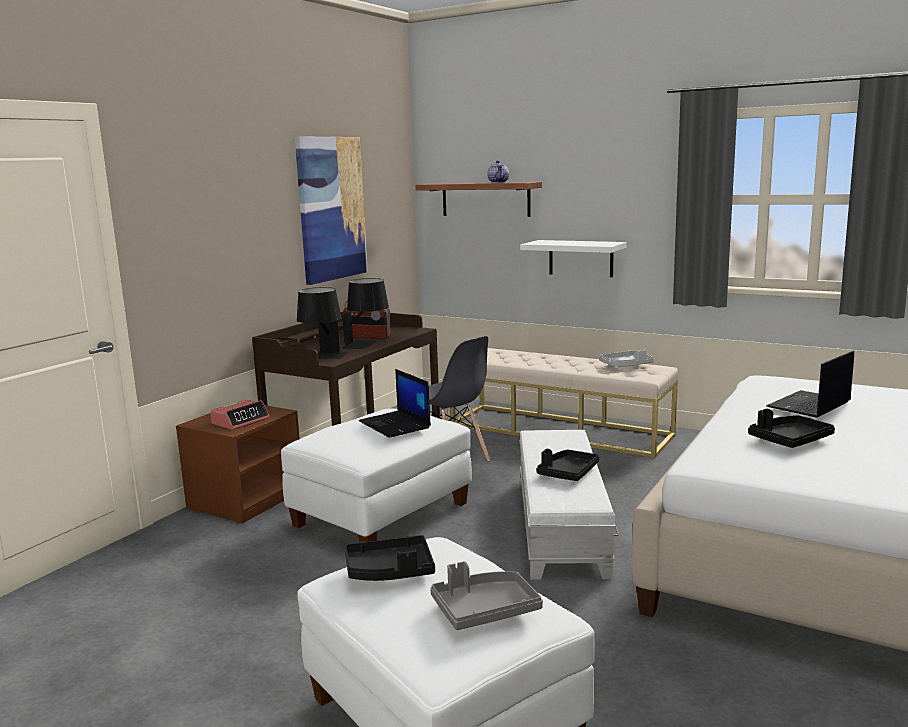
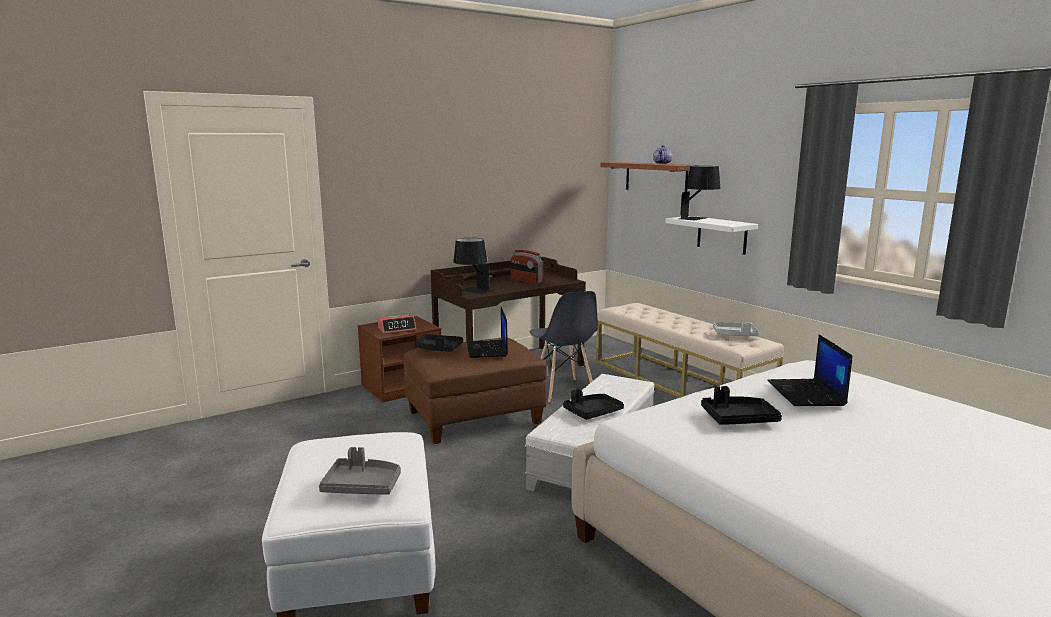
camera: 25 degrees right, 0 degrees up
(331, 209) = (517, 178): picture -> none
(367, 344) = (516, 286): black table lamp -> black table lamp (699, 218)
(381, 516) = (474, 418): white ottoman -> brown ottoman
(390, 571) = (346, 446): black tray -> black tray (438, 349)
(809, 405) = (807, 394): laptop -> laptop turned 75 degrees counterclockwise

